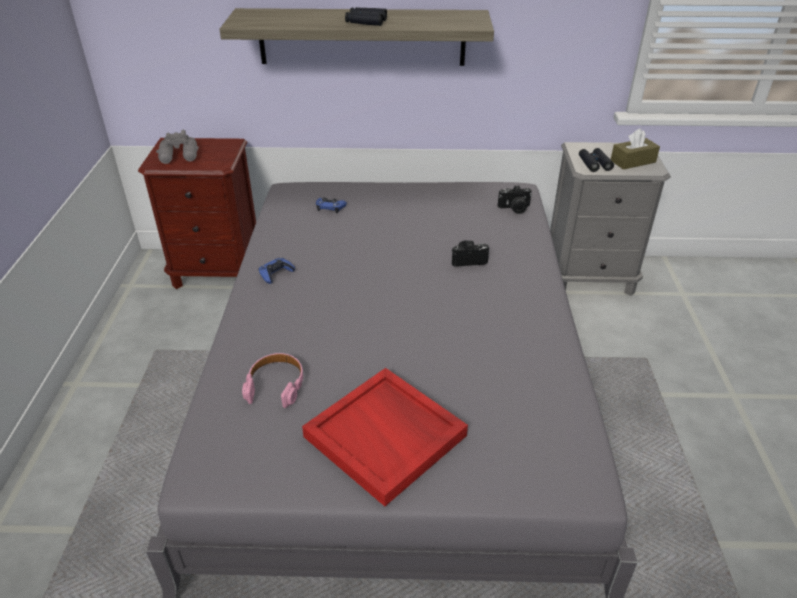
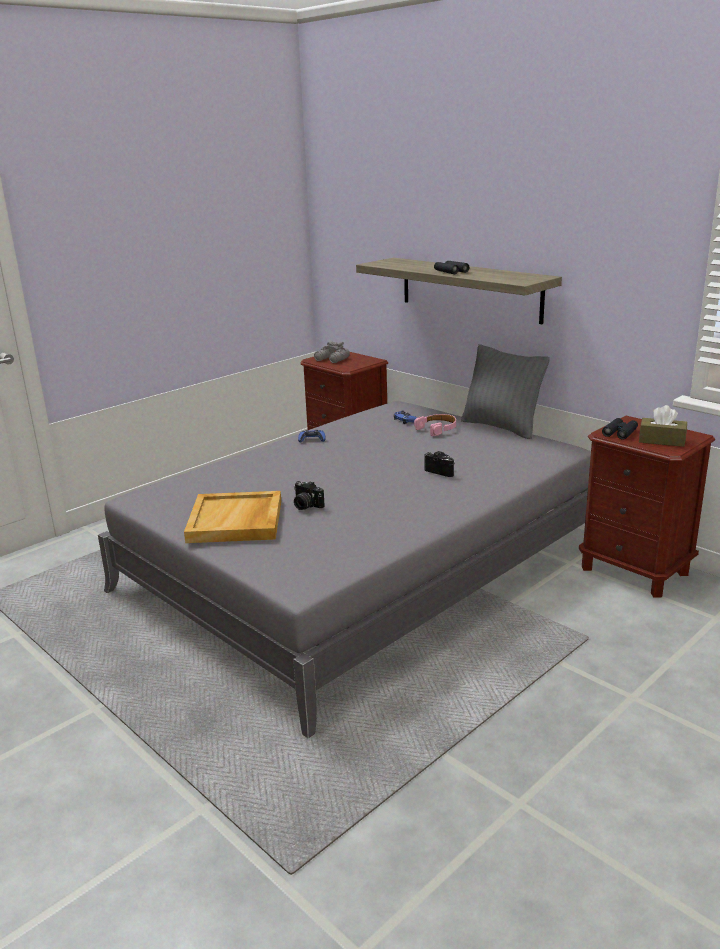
camera: 45 degrees right, 15 degrees down
(276, 385) = (224, 481): pink headphones -> pink headphones (437, 429)
(387, 436) = (236, 521): red tray -> beige tray
(430, 183) = (501, 427): none -> grey pillow
(514, 209) = (534, 456): camera -> camera (306, 505)
(589, 277) = (634, 571): grey nightstand -> brown nightstand

